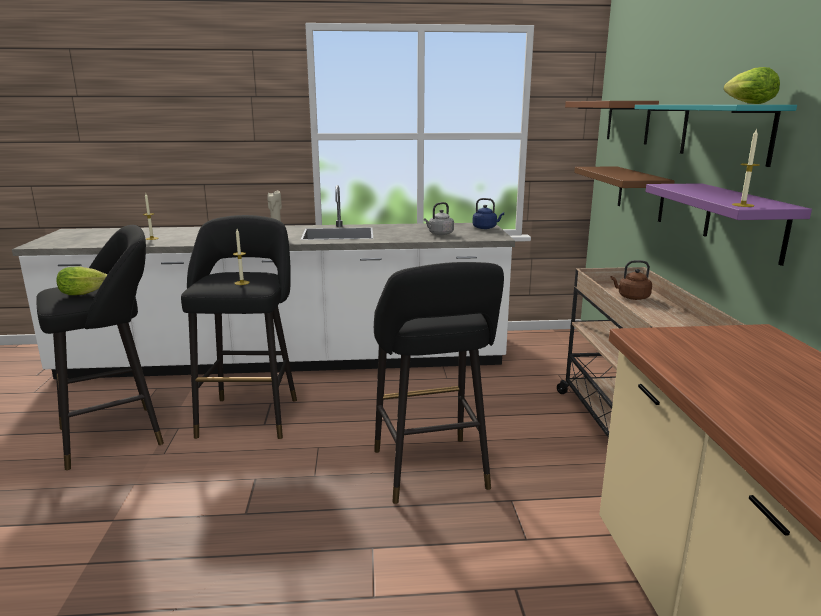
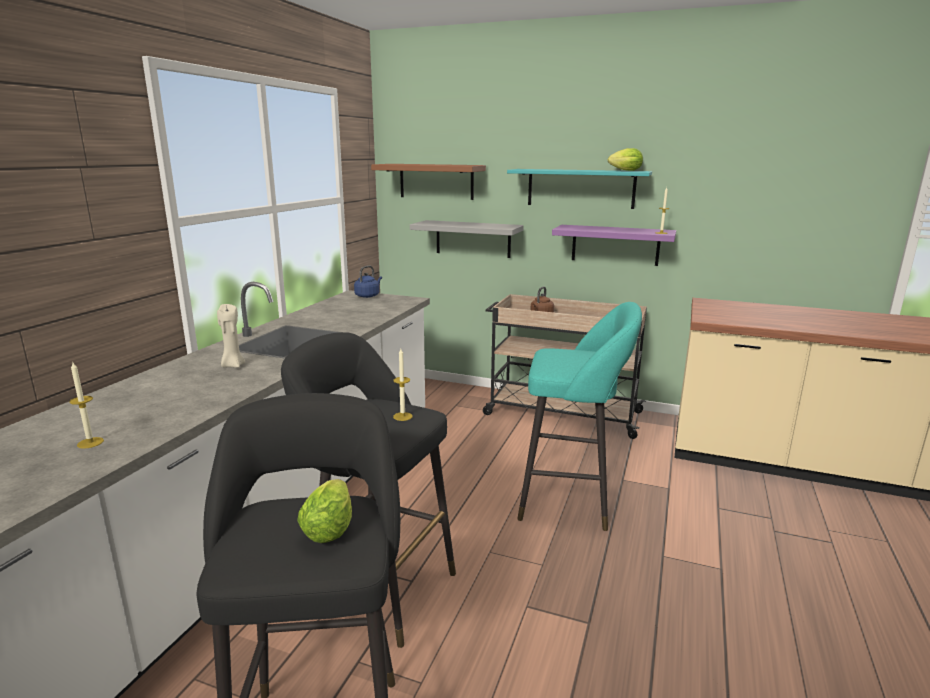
camera: 65 degrees left, 0 degrees up
(432, 473) = (571, 501): black stool -> turquoise stool
(439, 234) = (366, 310): grey kettle -> none
(640, 193) = (473, 239): brown shelf -> grey shelf

